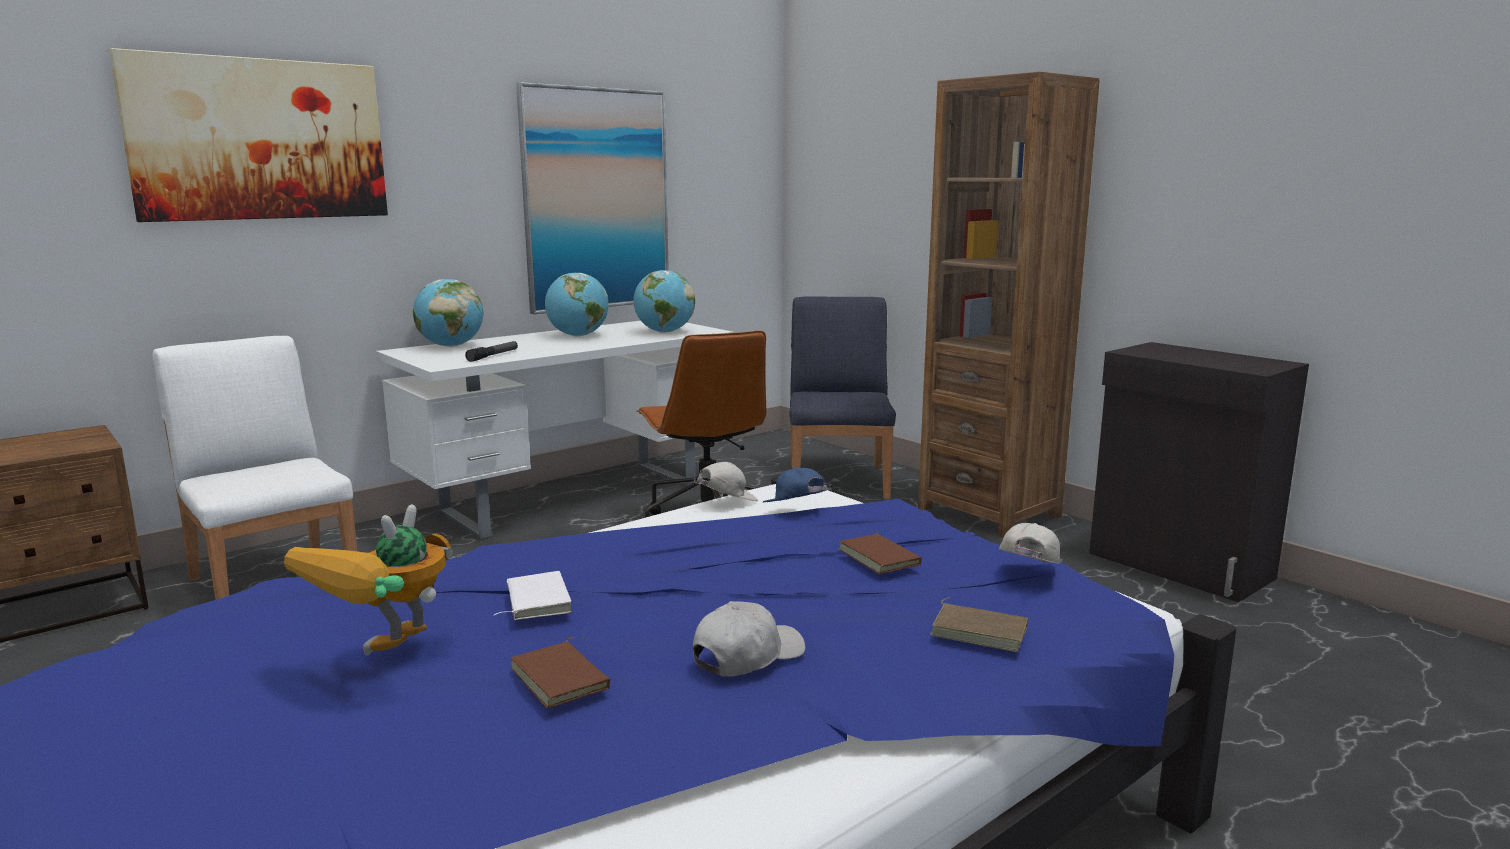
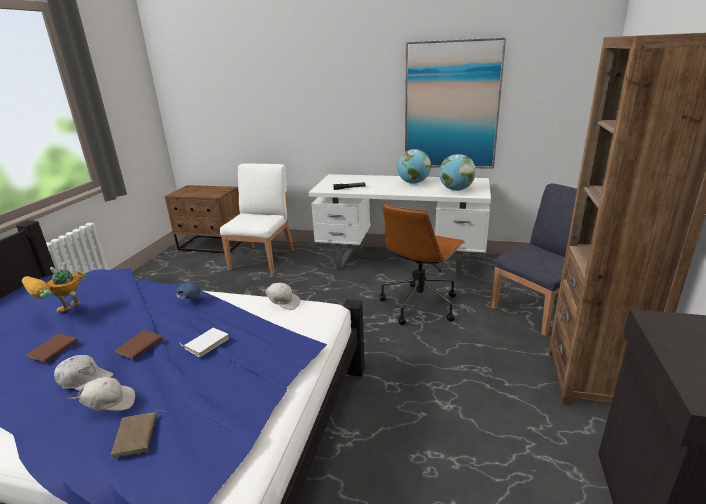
camera: 55 degrees right, 10 degrees up
(260, 140) = (286, 80): picture -> none
(388, 660) = (64, 314): toy robot -> toy robot turned 45 degrees counterclockwise
(451, 346) = (354, 177): globe -> none
(535, 601) = (122, 315): white book -> white book (206, 343)
(795, 510) = (277, 324): blue cap -> blue cap (191, 302)
(881, 557) = (219, 371): brown book -> brown book (141, 347)
(1027, 573) = (228, 427): white cap -> white cap (109, 405)

